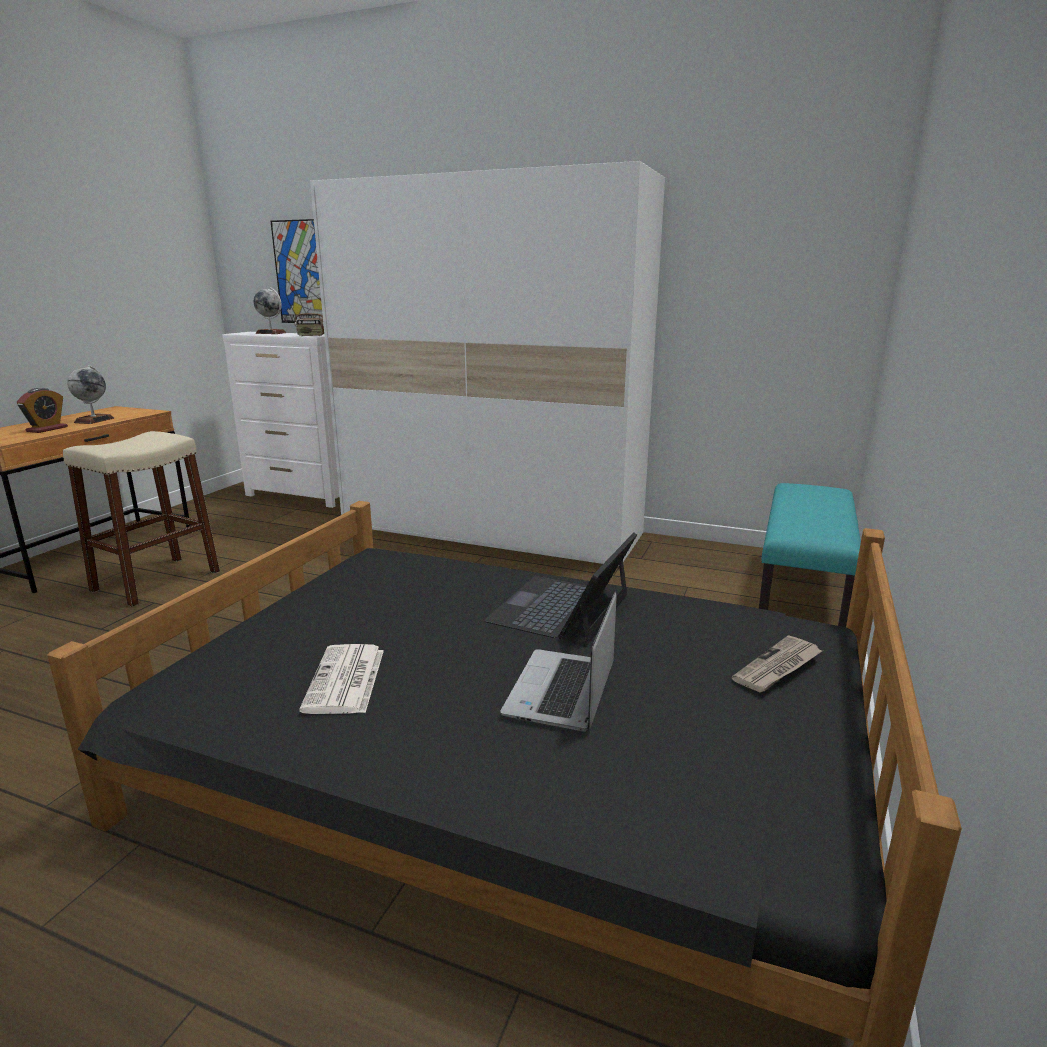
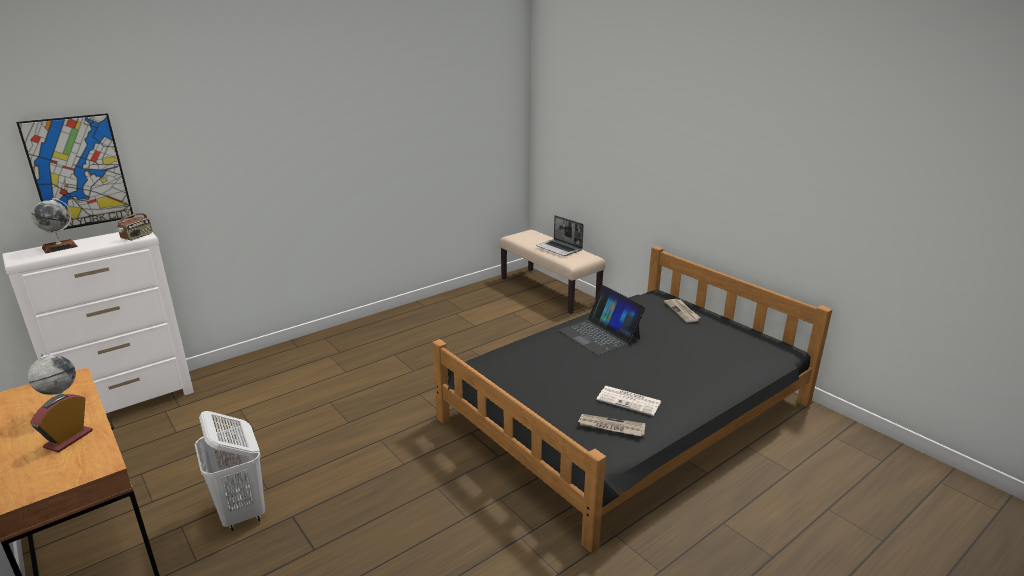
camera: 60 degrees left, 5 degrees up
(47, 429) = (68, 439): alarm clock -> alarm clock turned 120 degrees counterclockwise
(156, 581) = (242, 512): beige stool -> white laundry basket
(247, 680) = (611, 427): none -> newspaper
(491, 530) = (354, 340): white wardrobe -> none
(562, 692) = (673, 355): laptop -> laptop (559, 248)
(803, 592) = (550, 290): turquoise bench -> beige bench

